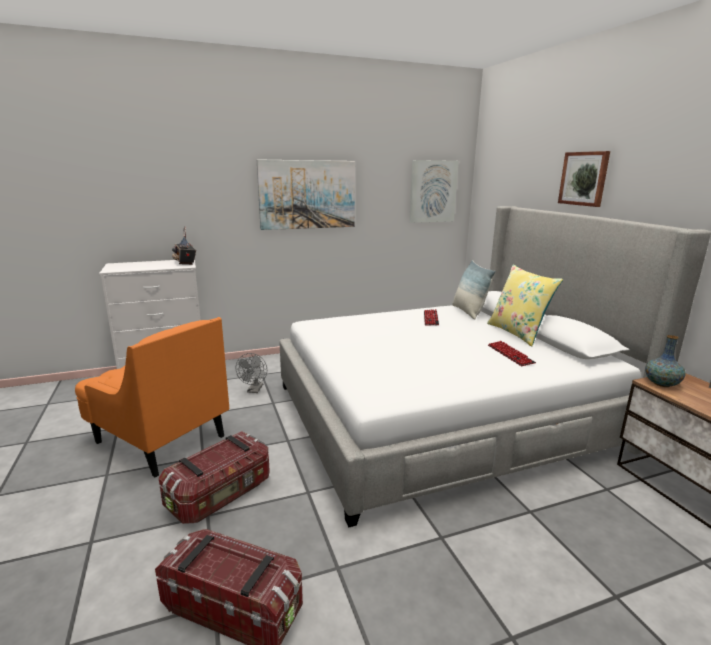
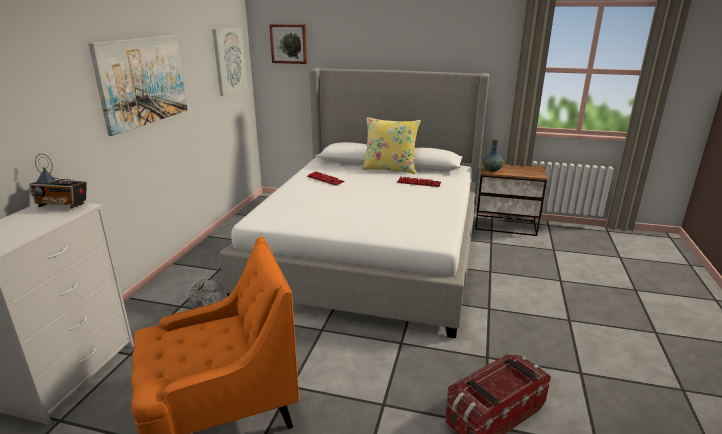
camera: 55 degrees left, 5 degrees up
(221, 495) = (362, 389): storage box -> none
(469, 312) = (332, 166): pillow -> none
(584, 178) = (385, 42): picture -> picture (289, 44)

